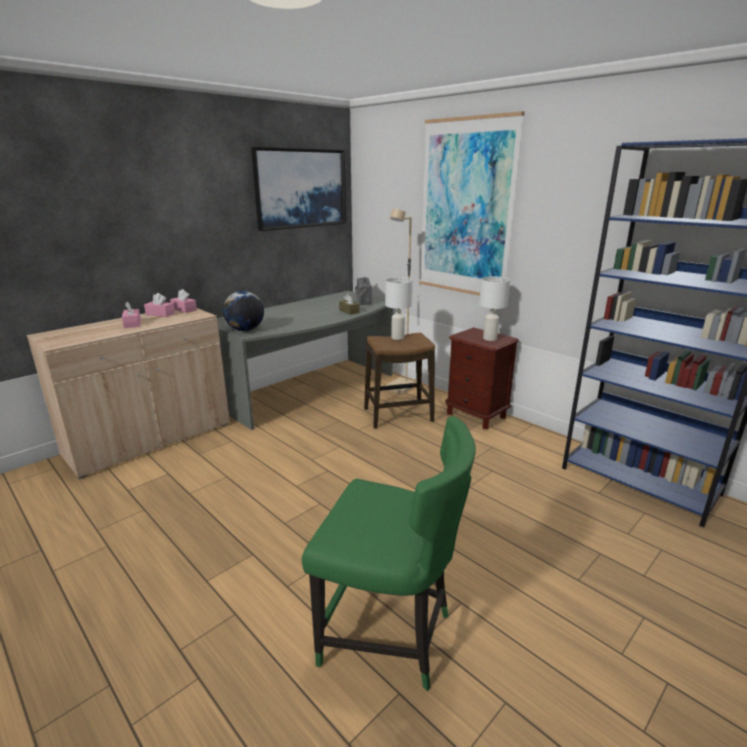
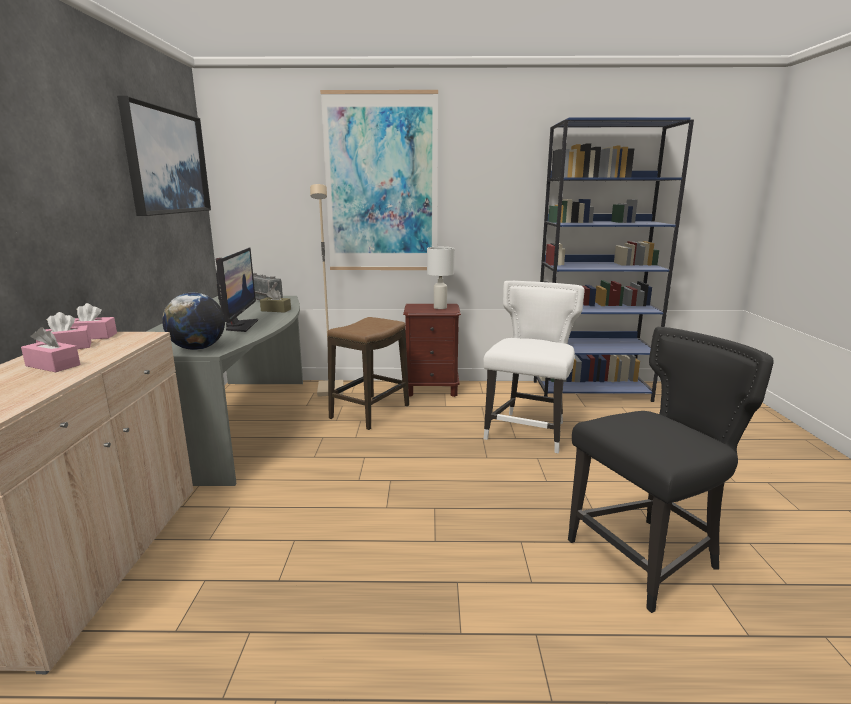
camera: 45 degrees left, 5 degrees down
(301, 319) = (240, 326): none -> monitor
(389, 635) = (647, 557): green chair -> black chair
(397, 338) = (359, 324): white table lamp -> none
(492, 487) = (529, 431): none -> white chair

